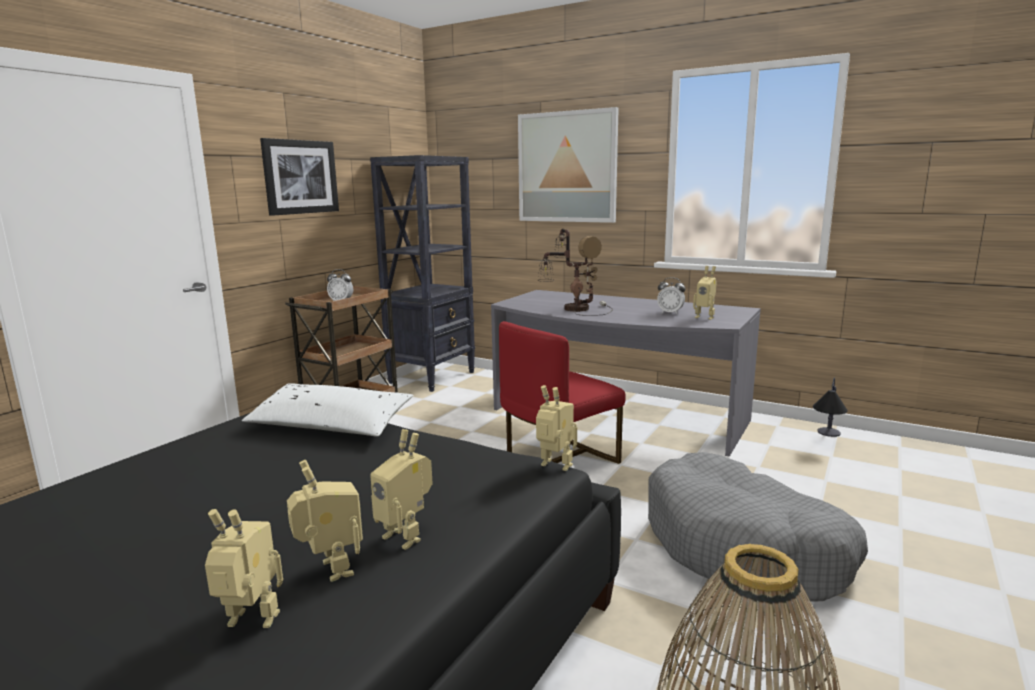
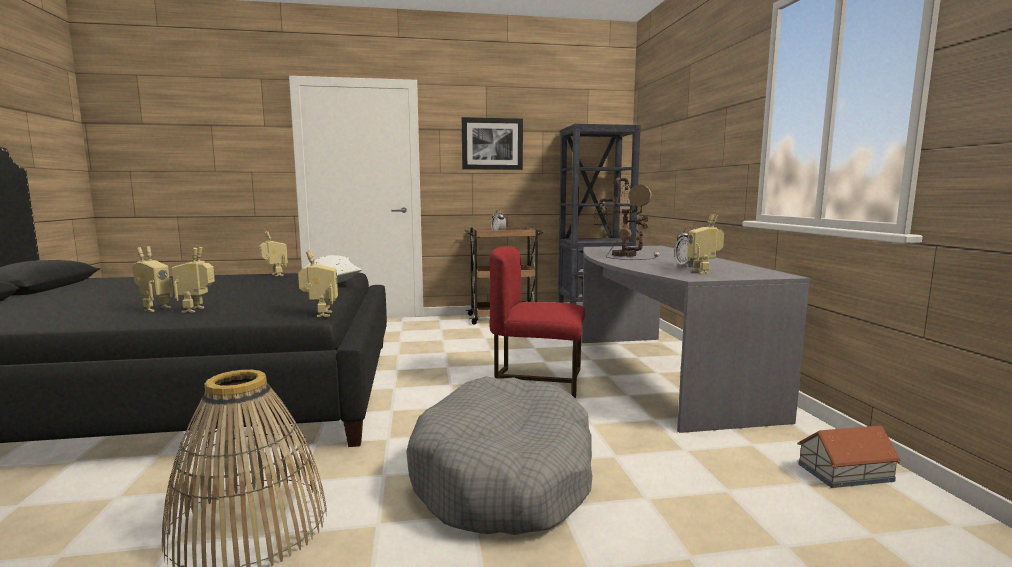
camera: 50 degrees right, 5 degrees down
(250, 624) = (103, 310): toy robot -> toy robot (275, 275)
(567, 167) = (699, 125): picture -> none
(827, 440) = (846, 472): table lamp -> toy house

